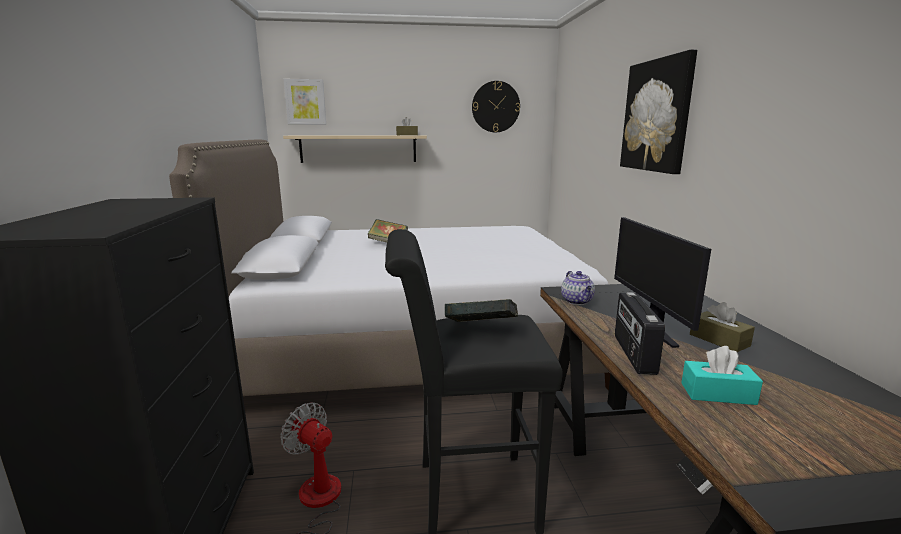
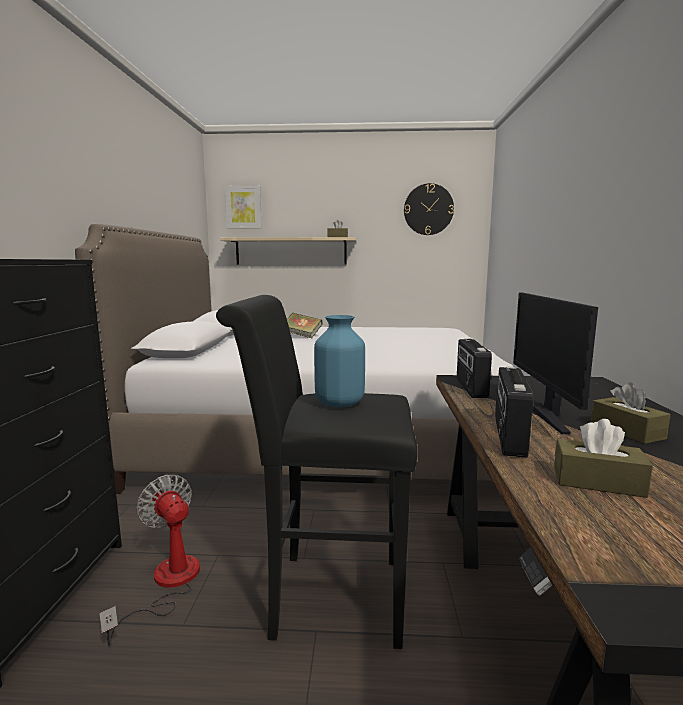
camera: 10 degrees right, 5 degrees down
(481, 330) = (339, 403): book -> blue vase
(577, 301) = (470, 388): teapot -> radio
(657, 116) = (582, 196): picture -> none
(717, 393) = (597, 482): turquoise tissue box -> brown tissue box

